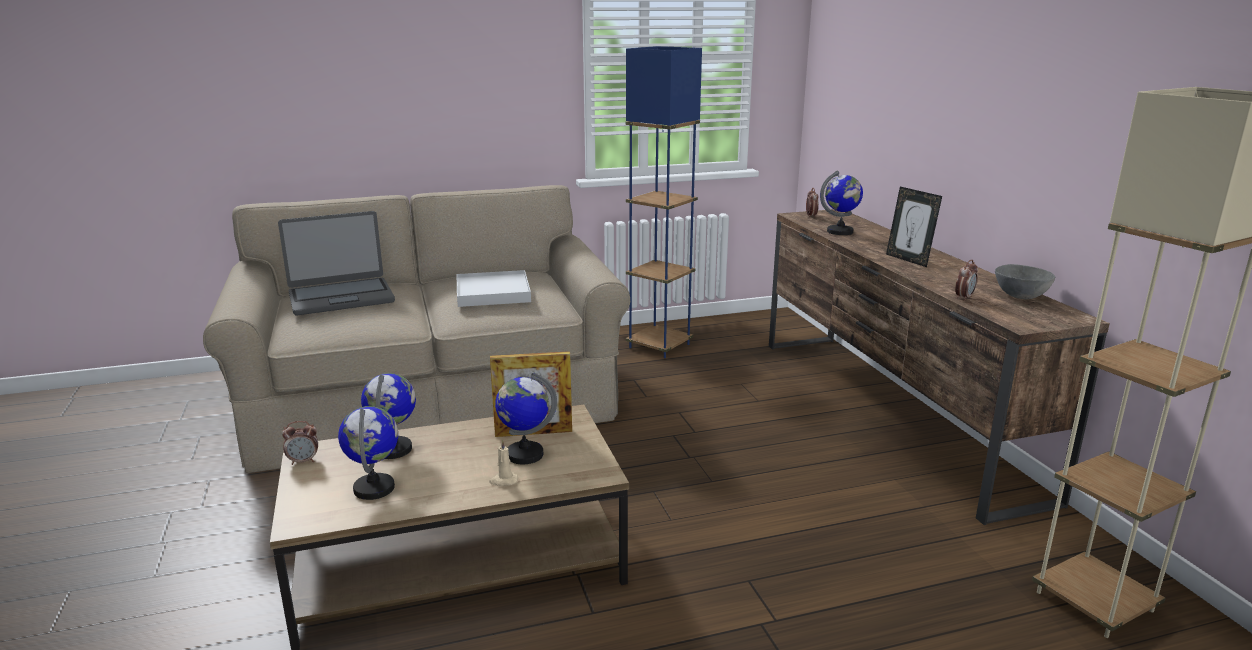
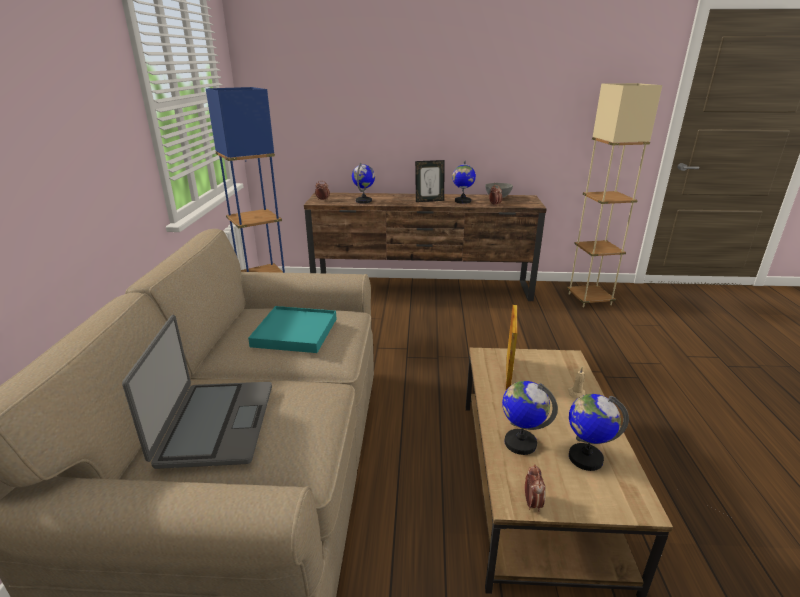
camera: 70 degrees left, 5 degrees up
(493, 293) = (295, 332): white tray -> turquoise tray
(524, 454) = (540, 381): globe -> globe (462, 201)

